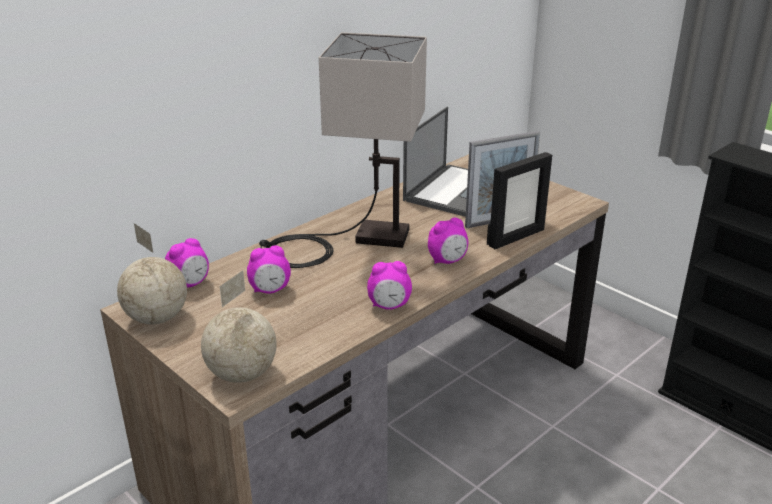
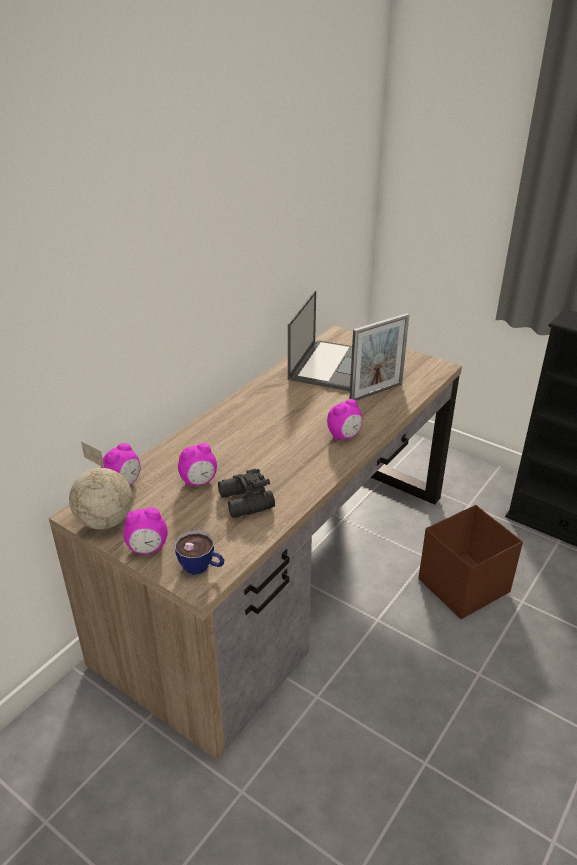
camera: 10 degrees left, 5 degrees up
(243, 374) = (202, 567): globe -> cup
(313, 315) = (245, 502): none -> black binoculars
(346, 241) = (251, 425): table lamp -> none
(389, 306) = (308, 486): alarm clock -> alarm clock (147, 548)
(515, 237) = (394, 407): picture frame -> none
(587, 462) = (462, 586): none -> brown storage box

